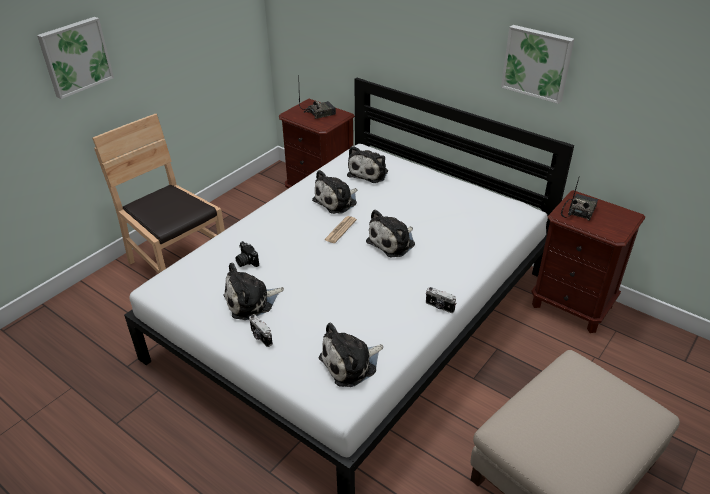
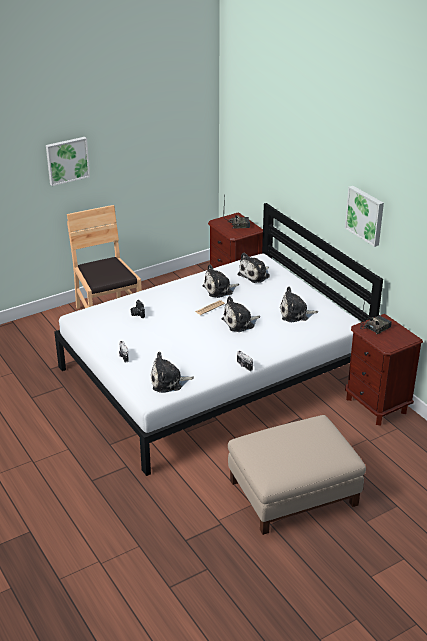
camera: 20 degrees right, 5 degrees down
(251, 301) = (128, 337): plush toy -> plush toy (296, 314)

